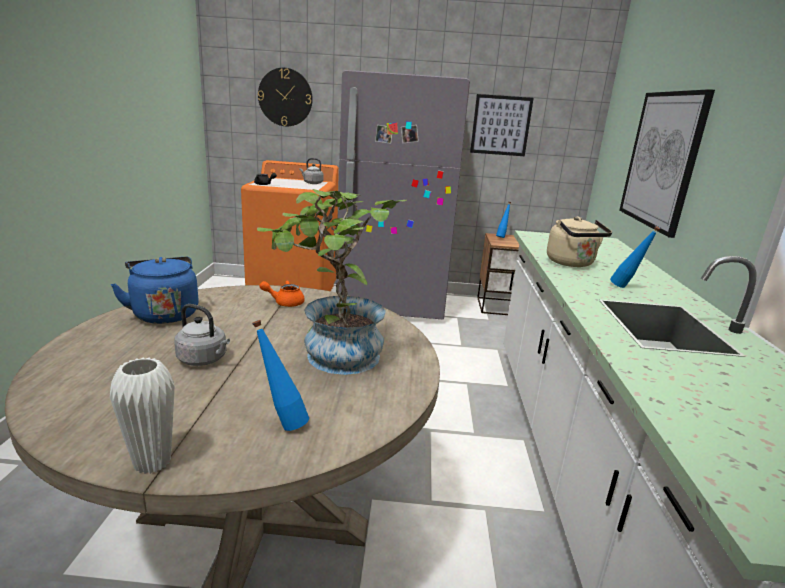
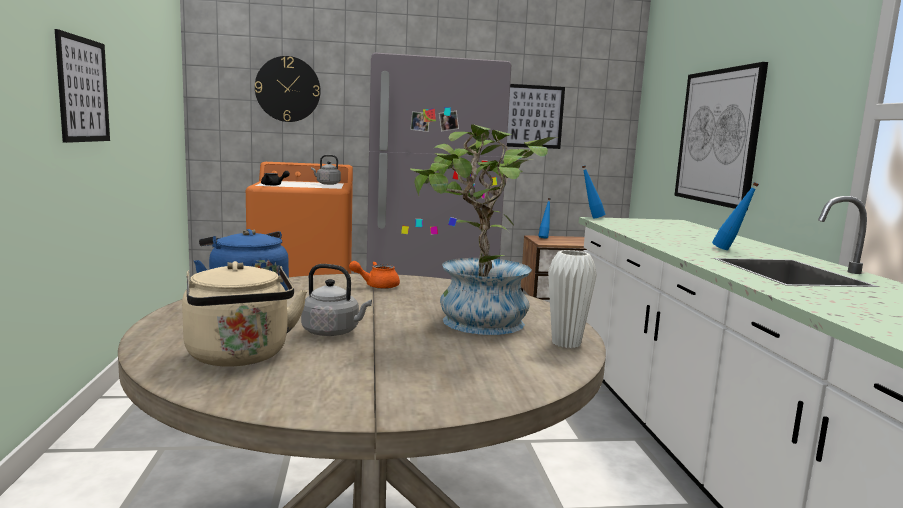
camera: 10 degrees left, 10 degrees down
(84, 112) = (83, 90): none -> picture
(152, 462) = (360, 409): white vase -> white vase (566, 343)
(281, 423) = (470, 372): blue bottle -> blue bottle (591, 218)
(572, 263) = (661, 236): beige kettle -> beige kettle (240, 357)

